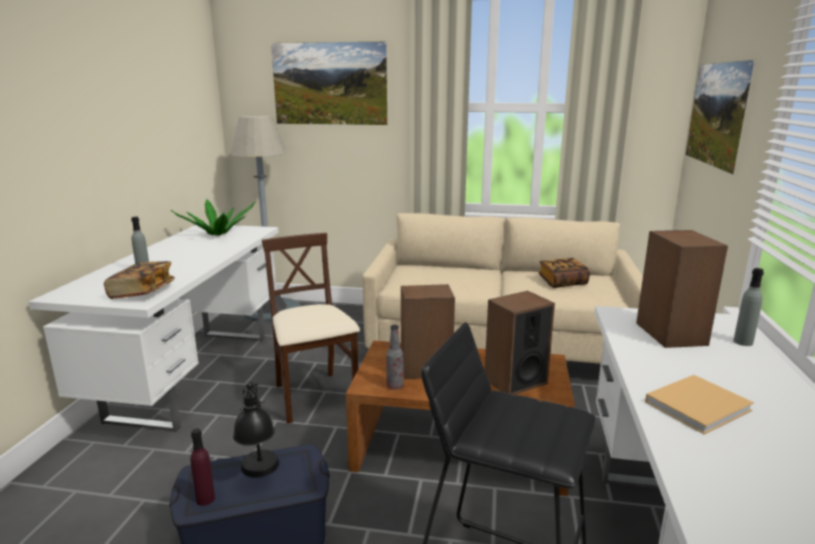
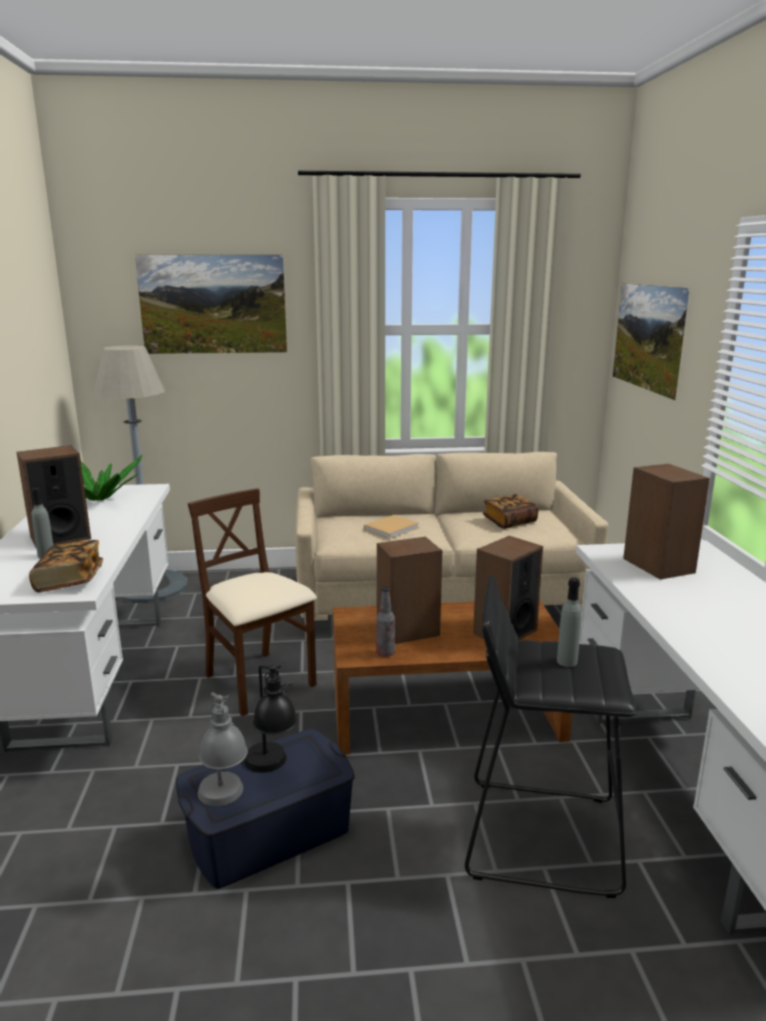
camera: 15 degrees left, 0 degrees up
(165, 260) = (60, 537): none -> speaker
(205, 499) = (225, 803): purple bottle -> grey table lamp
(699, 405) = (713, 628): beige book -> beige book (392, 528)
(743, 342) = (722, 566): grey bottle -> grey bottle (567, 661)

